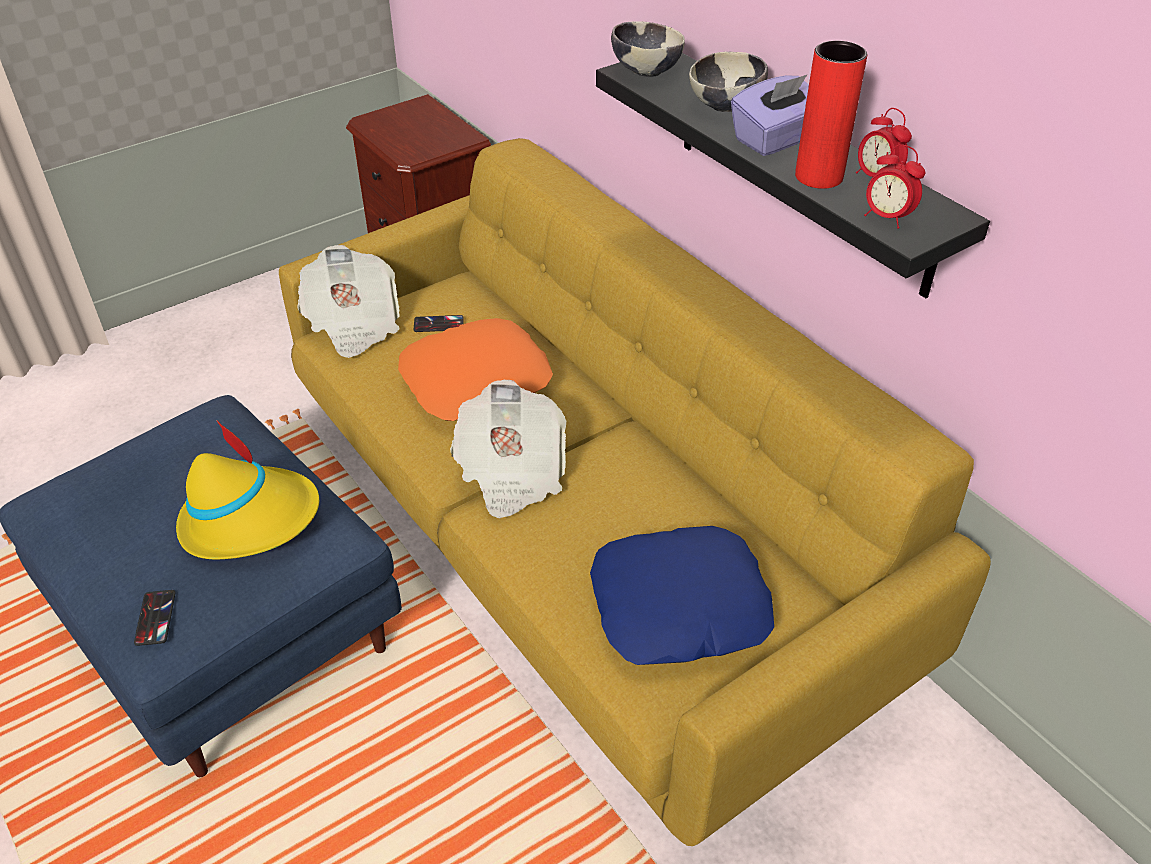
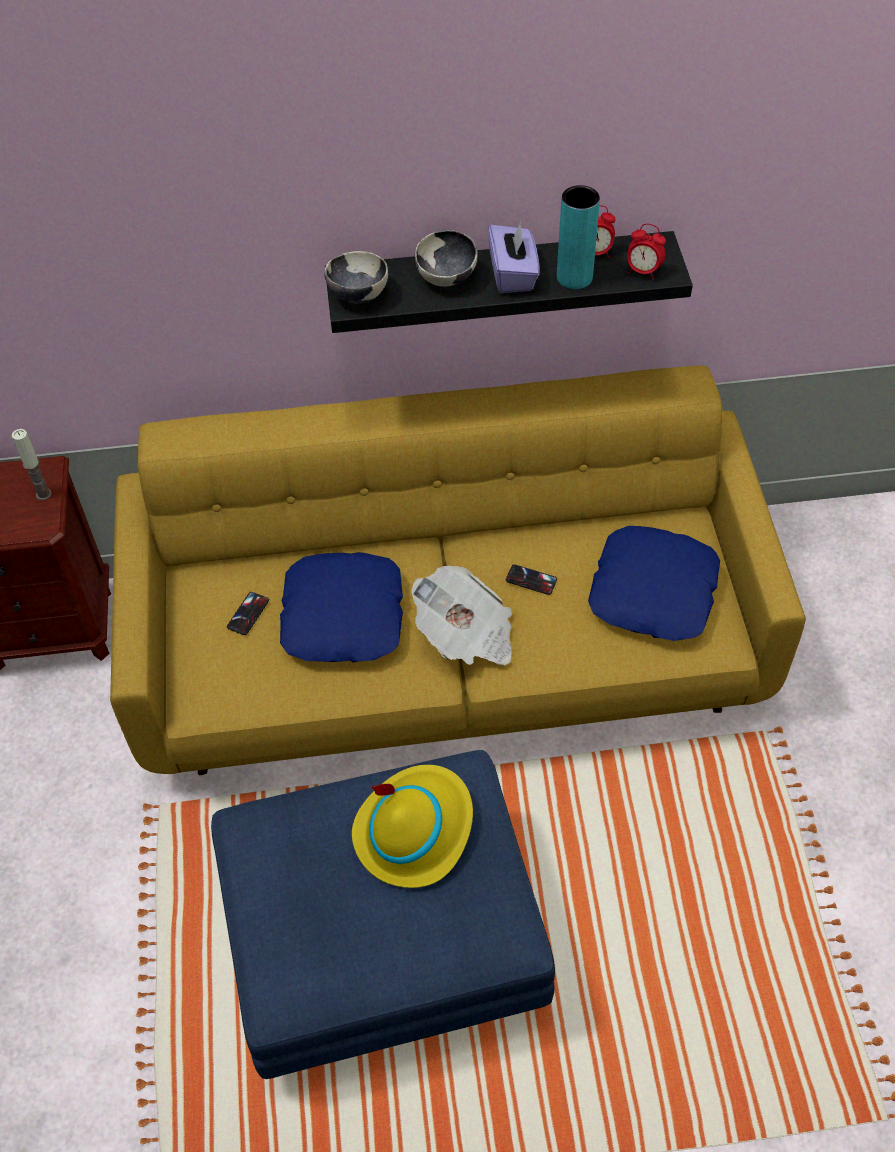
camera: 60 degrees left, 10 degrees up
(155, 618) = (485, 929): phone -> phone (531, 580)
(353, 324) = (197, 678): newspaper -> none
(441, 145) = (44, 494): none -> candle
(476, 382) = (344, 616): orange pillow -> blue pillow
(819, 176) = (574, 277): red vase -> turquoise vase
(886, 218) = (643, 272): alarm clock -> alarm clock turned 45 degrees clockwise

